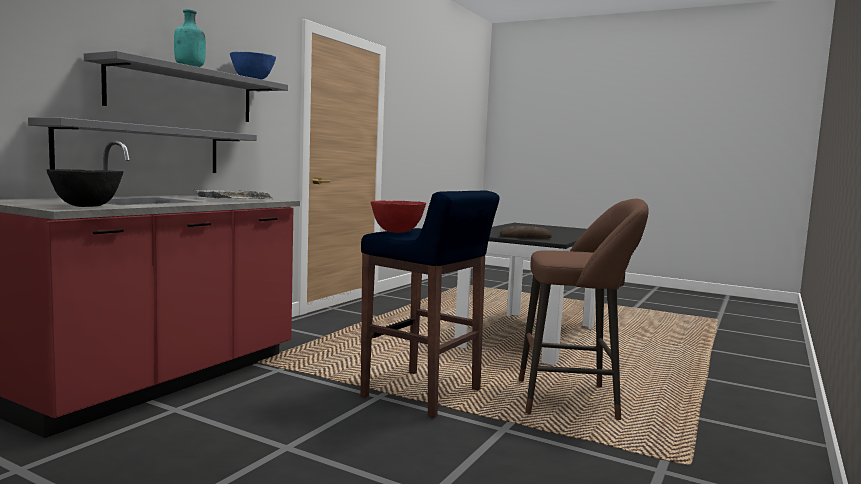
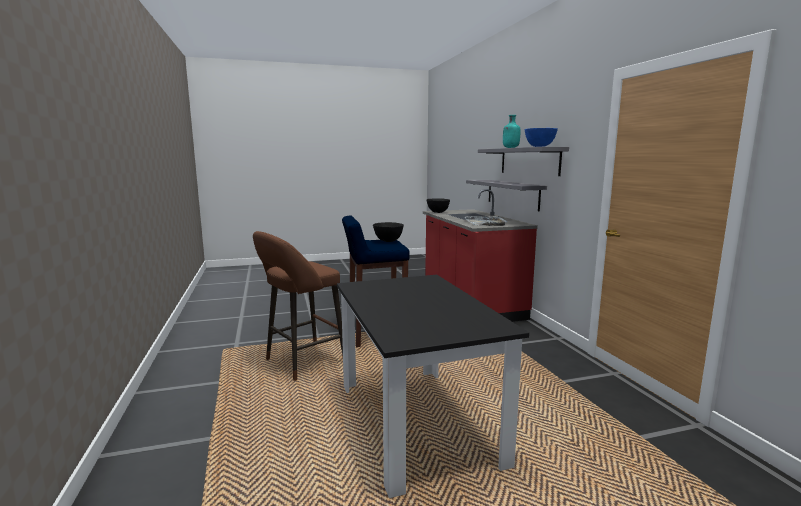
camera: 135 degrees right, 5 degrees up
(397, 232) = (388, 241): red bowl -> black bowl
(525, 237) = (384, 284): bread -> none

